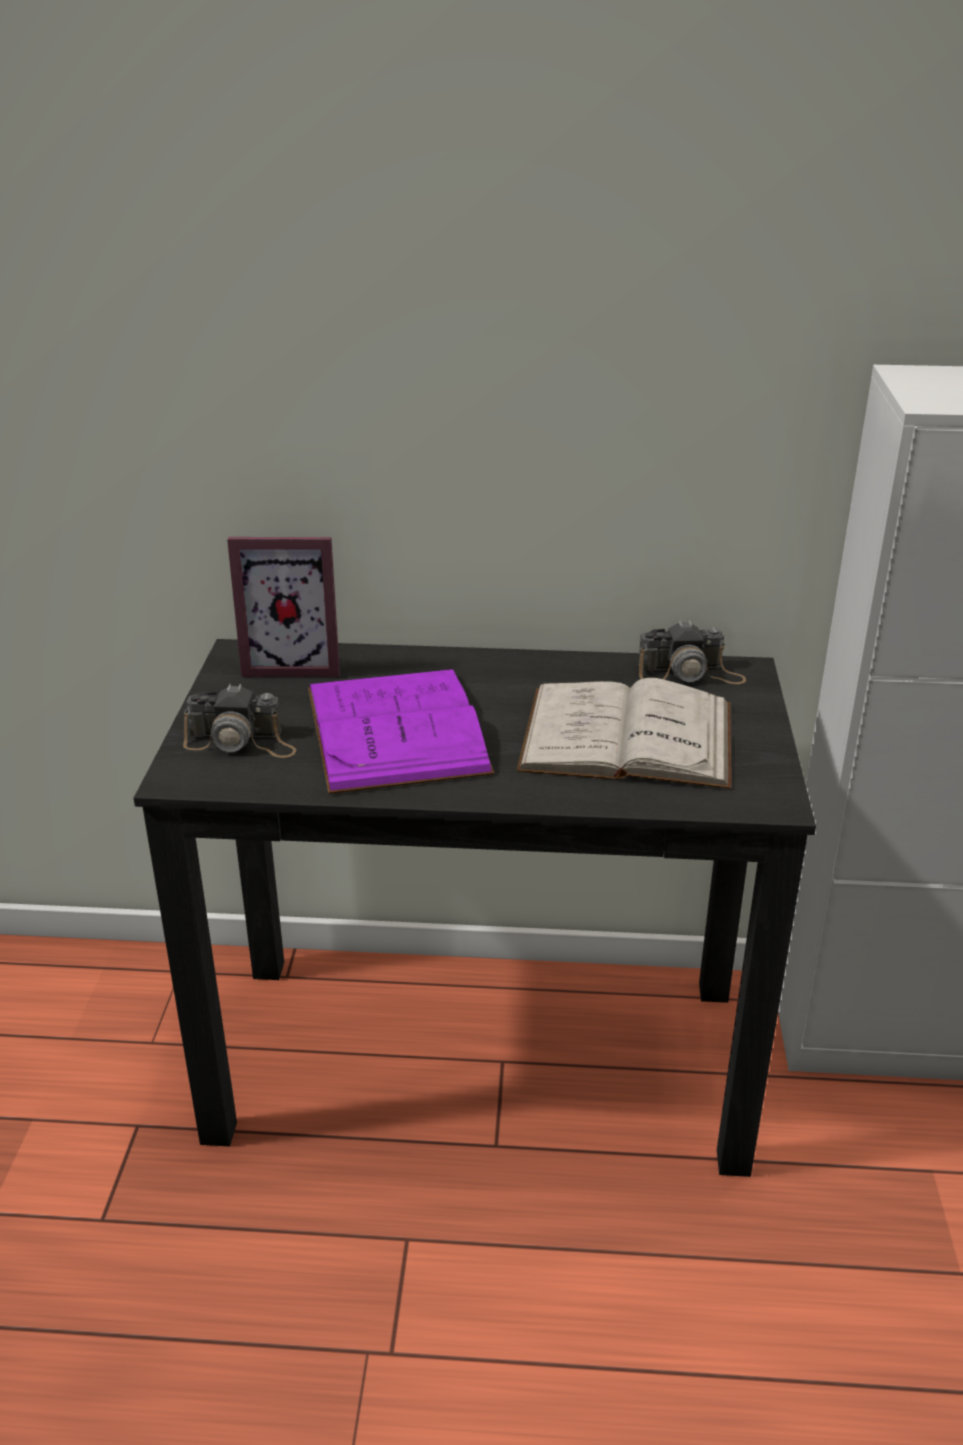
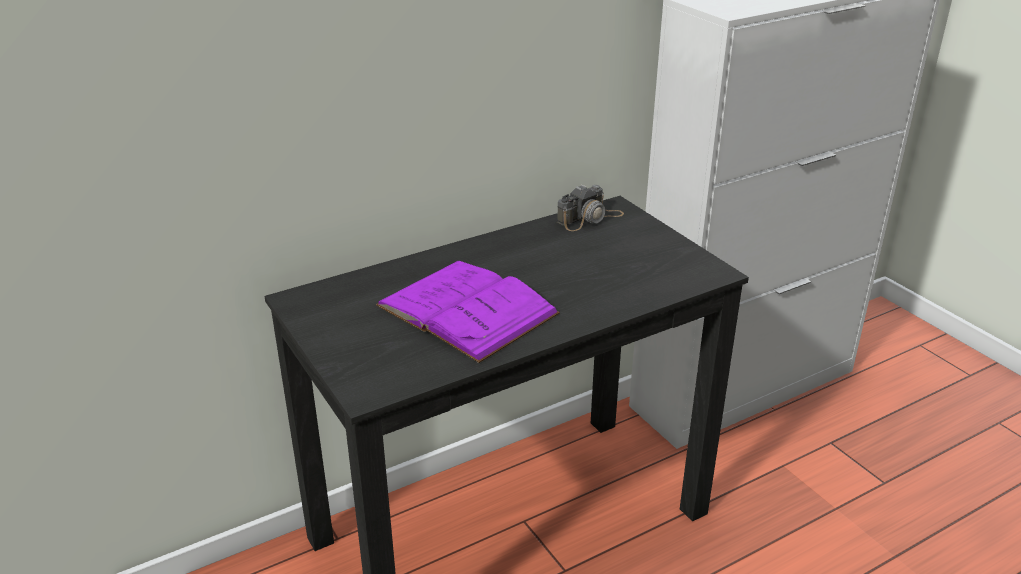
camera: 35 degrees left, 0 degrees up
(241, 742) = (377, 354): camera -> none
(294, 663) = (344, 293): picture frame -> none
(627, 736) = (602, 265): white book -> none

